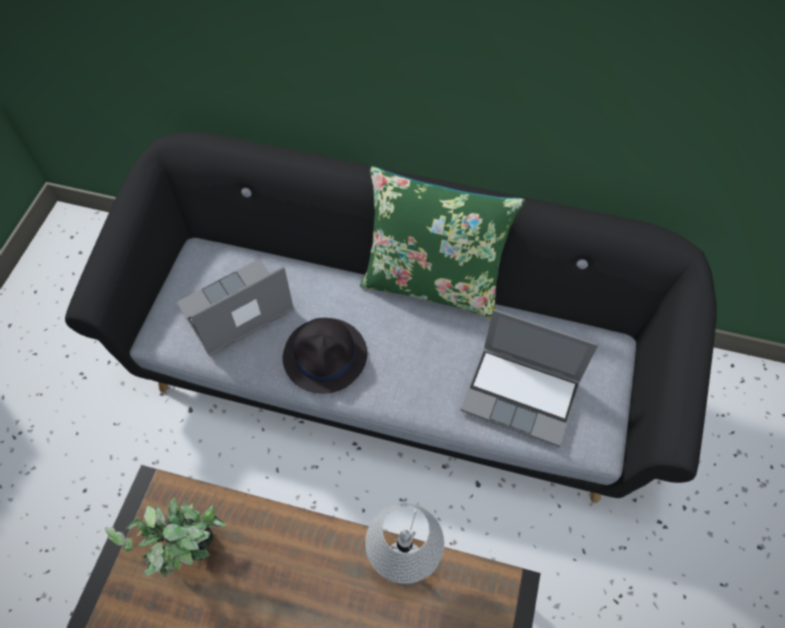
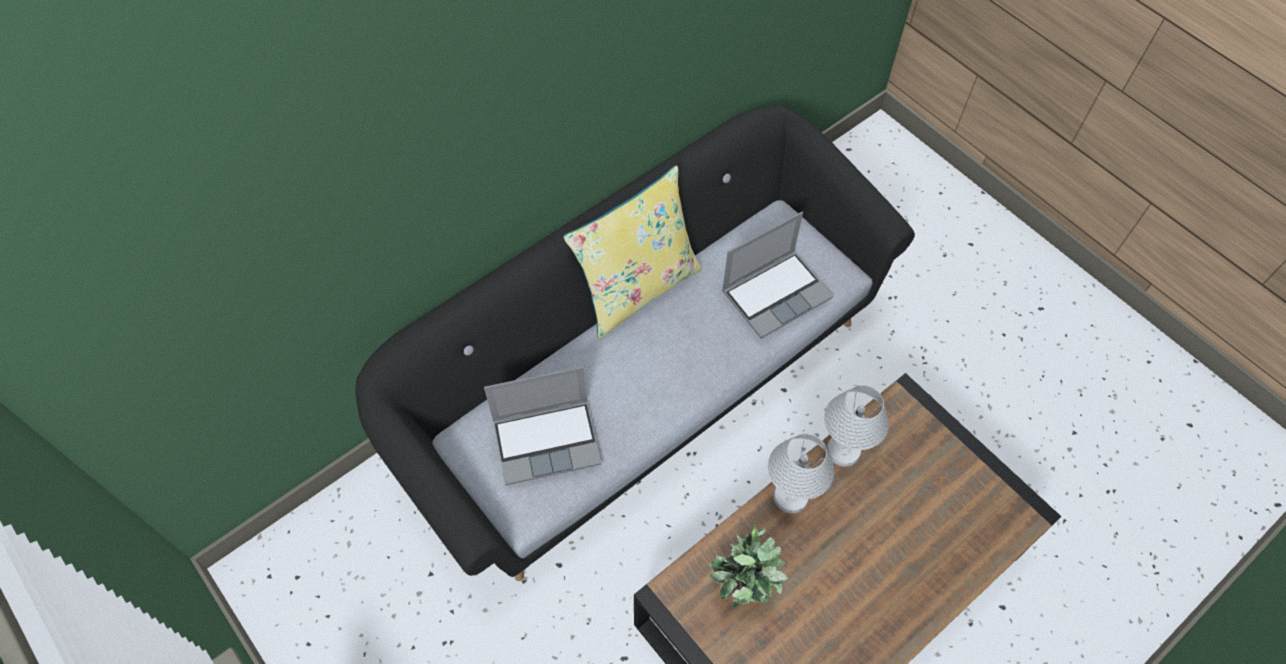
camera: 55 degrees left, 0 degrees up
(236, 310) = (548, 441): laptop -> laptop turned 105 degrees counterclockwise
(320, 541) = (791, 496): none -> white table lamp
(325, 355) = (645, 399): black hat -> none
(432, 283) = (637, 288): green pillow -> yellow pillow

